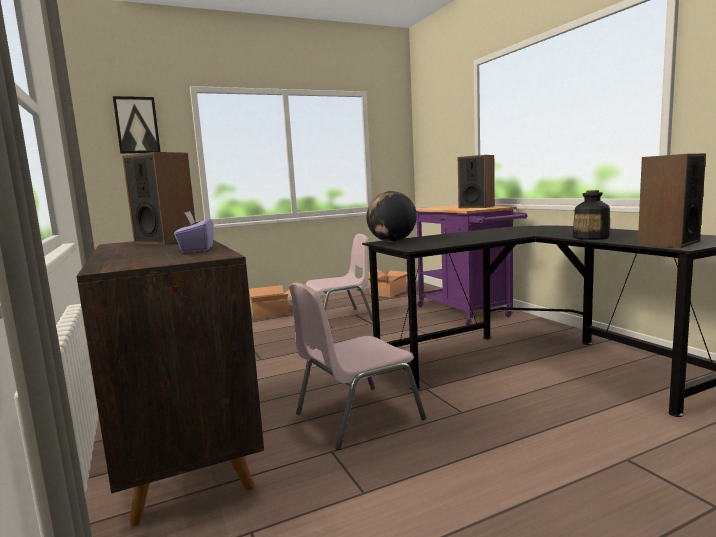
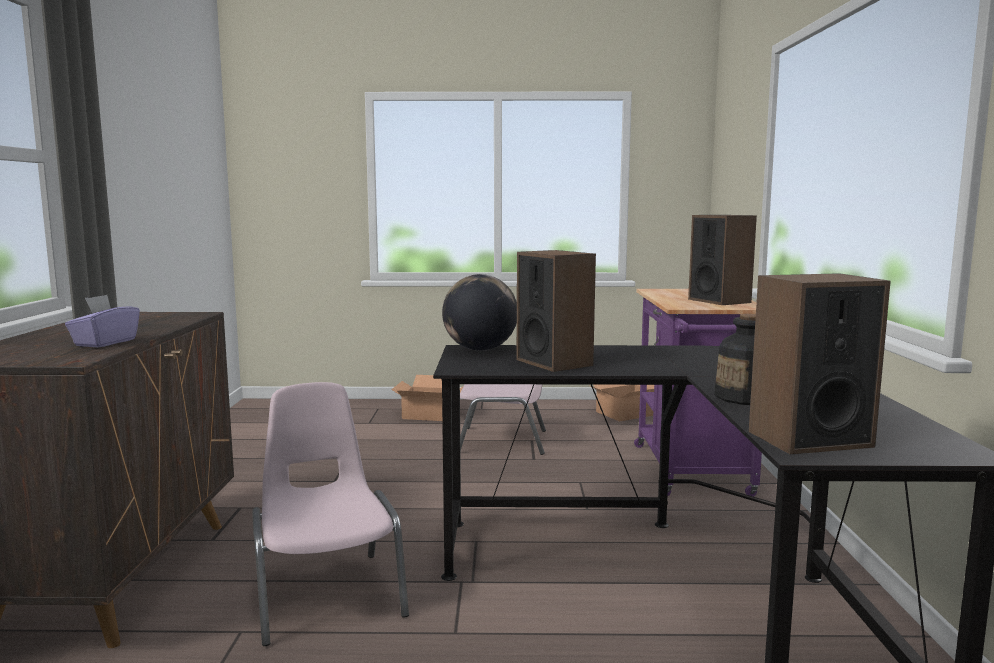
camera: 25 degrees right, 0 degrees up
(137, 125) = (295, 144): picture -> none
(166, 241) = (150, 319): speaker -> speaker (554, 362)
(356, 416) = (327, 594): pink chair -> pink chair turned 75 degrees clockwise

